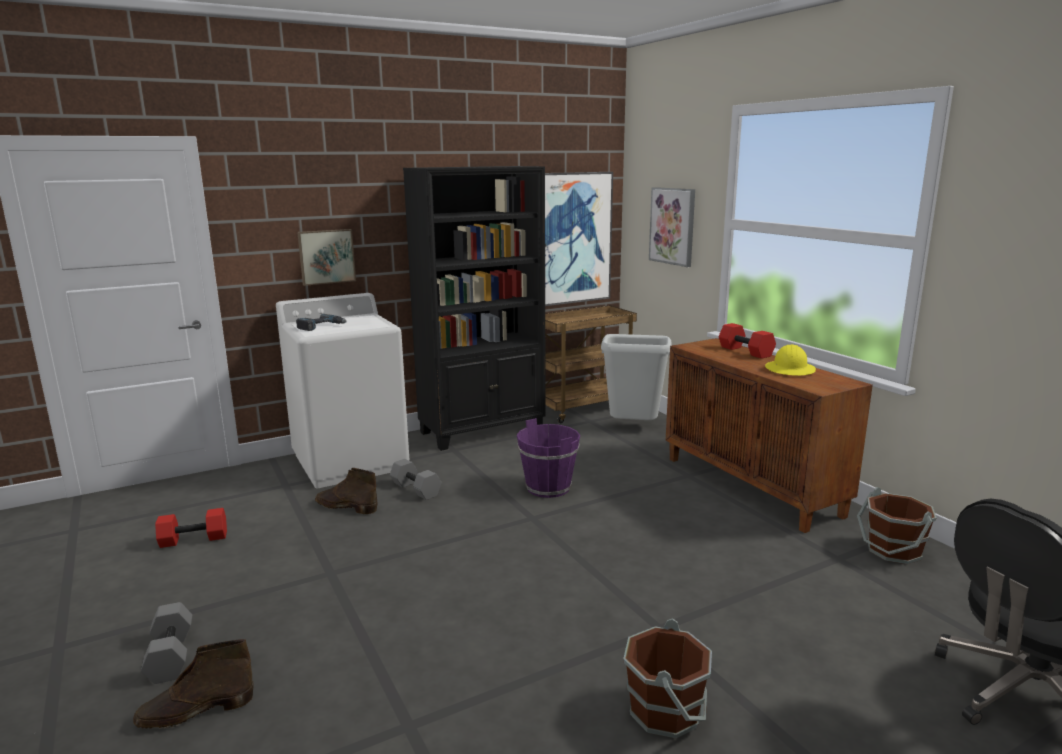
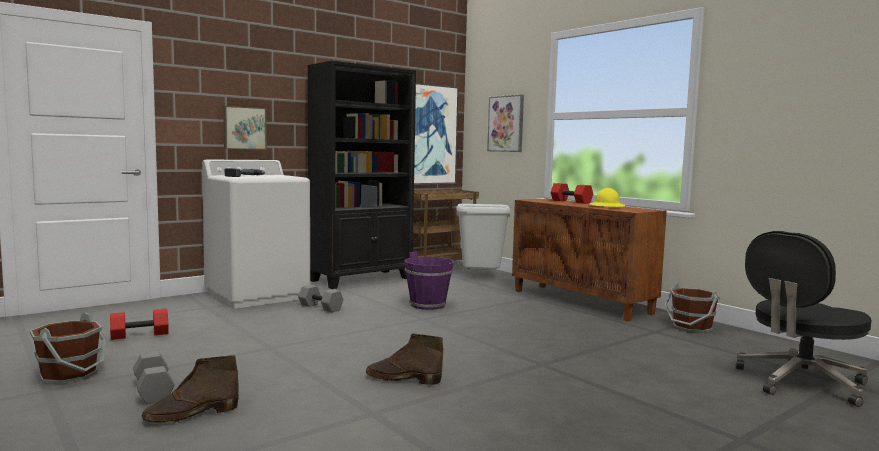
camera: 10 degrees left, 10 degrees down
(346, 506) = (265, 316): brown boot -> brown boot (402, 379)
(666, 711) = (563, 398): brown bucket -> brown bucket (70, 375)

